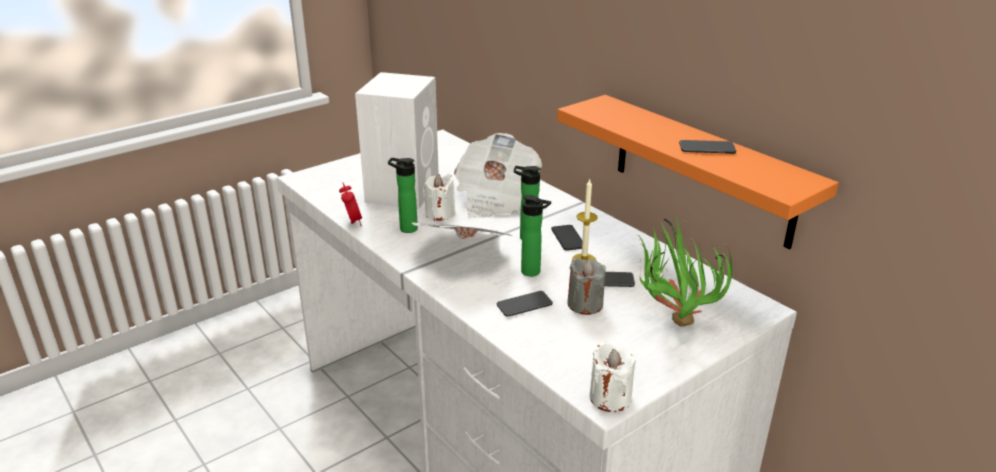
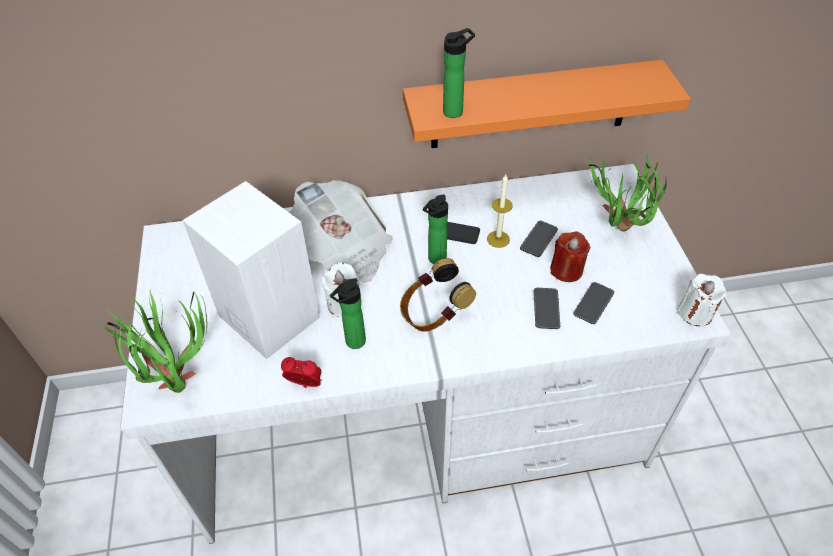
camera: 60 degrees left, 20 degrees up
(326, 179) = (176, 377): none -> potted plant
(466, 252) = (433, 313): newspaper -> headphones
(533, 272) = (498, 280): bottle -> bottle (455, 111)
(585, 304) = (566, 270): grey candle -> red candle
(707, 148) = (567, 88): phone -> phone (593, 303)

